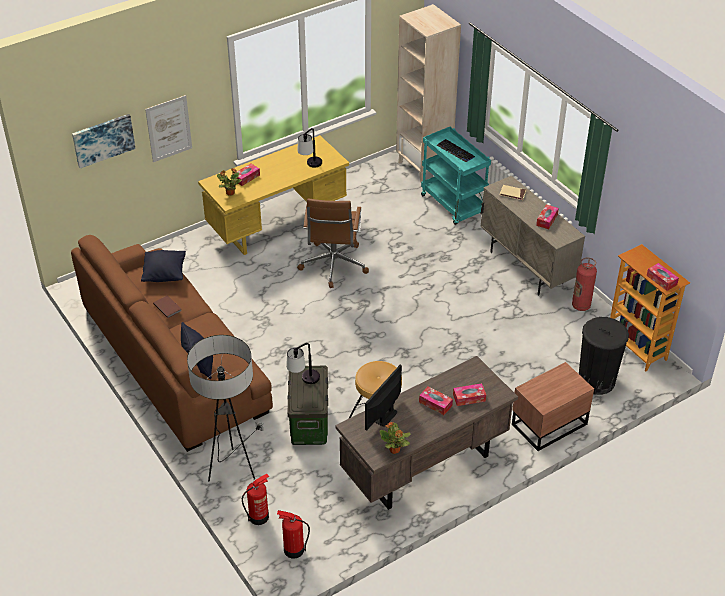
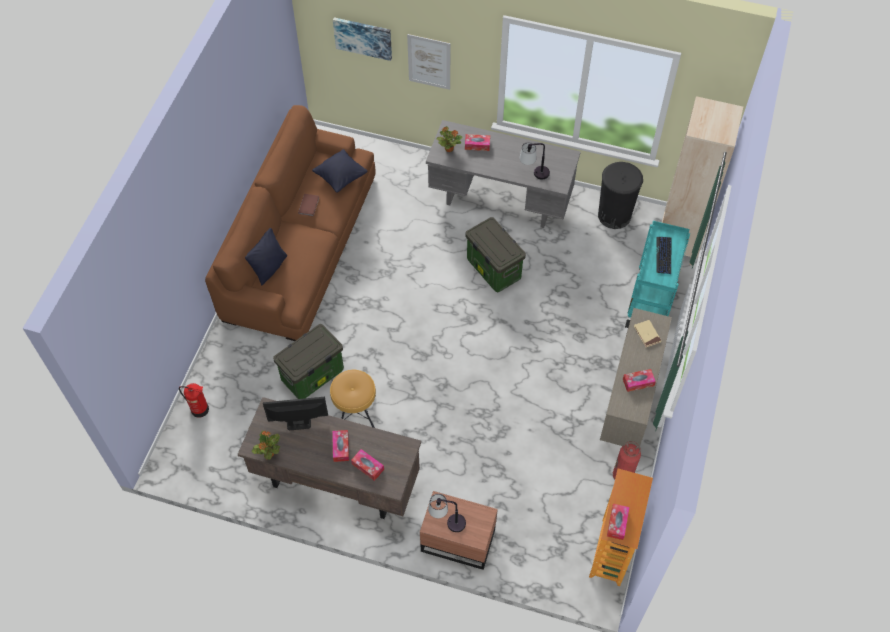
camera: 50 degrees right, 15 degrees up
(233, 470) = (229, 362): floor lamp -> none
(278, 225) = (501, 200): yellow desk -> grey desk
(293, 550) = (188, 452): fire extinguisher -> none
(304, 382) = (312, 344): table lamp -> table lamp (447, 522)
(333, 266) = (492, 269): brown office chair -> storage box
(596, 381) = (541, 545): black trash can -> black trash can (614, 215)

